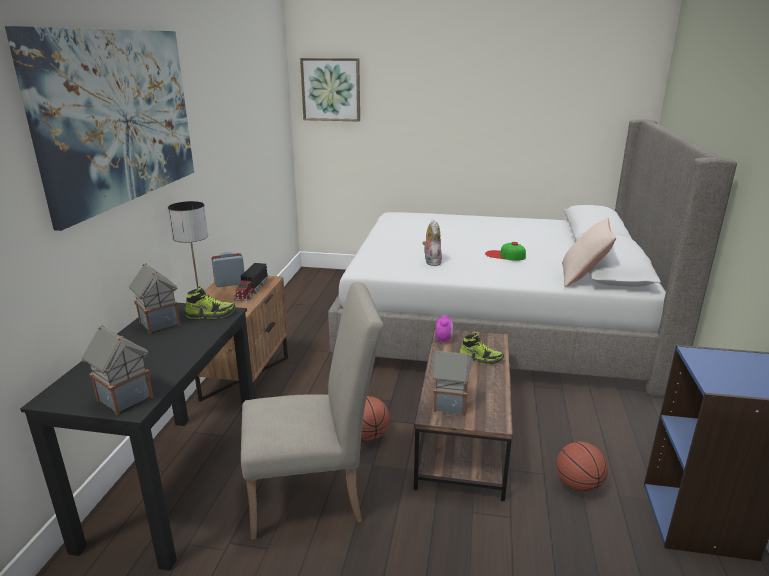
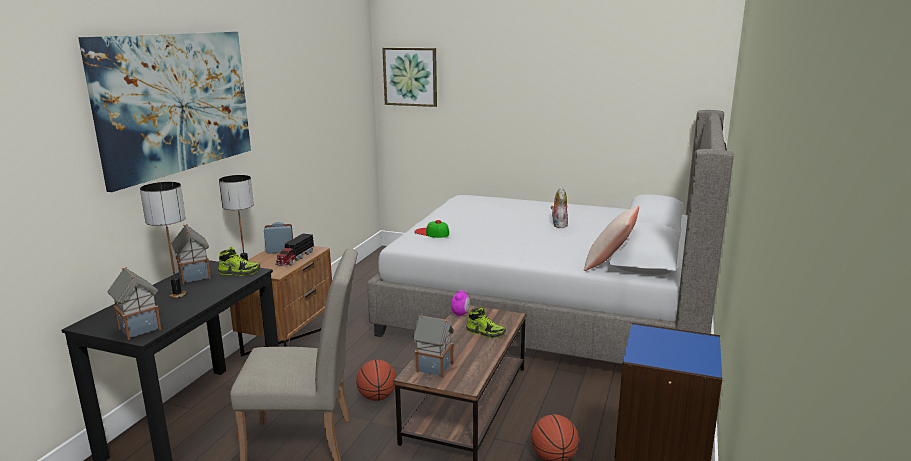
camera: 10 degrees right, 5 degrees down
(149, 348) = (177, 294): none -> table lamp
(431, 262) = (470, 241): plush toy -> plush toy (558, 225)
(505, 255) = (545, 239): cap -> cap (431, 233)

